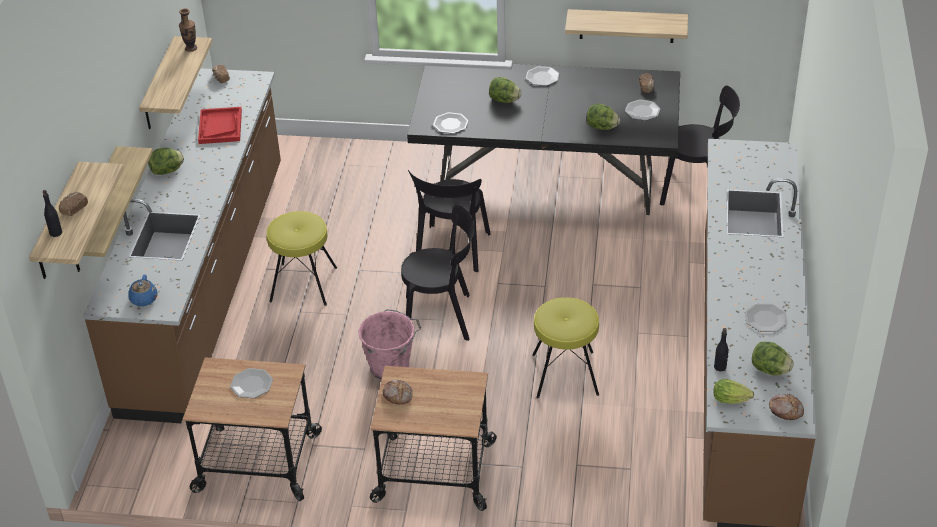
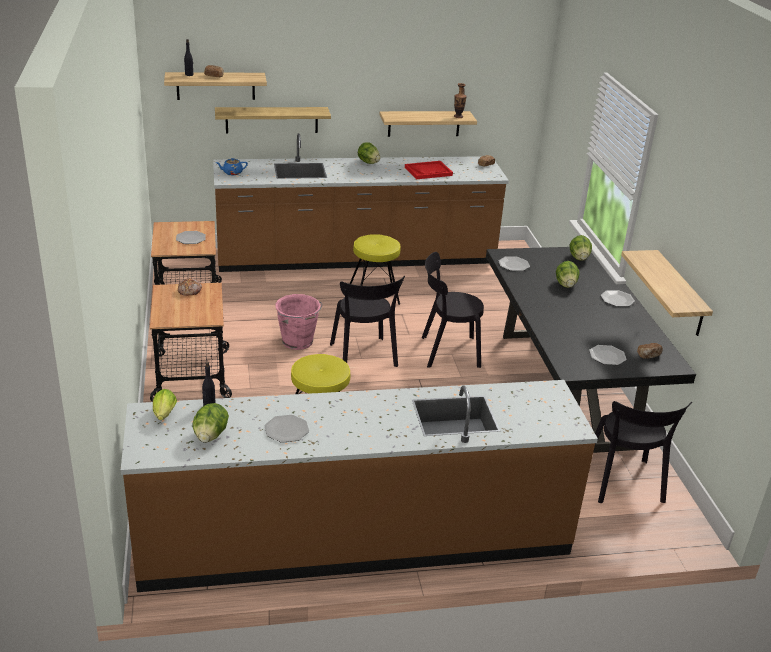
camera: 70 degrees right, 10 degrees down
(602, 127) = (563, 336): lettuce -> lettuce (579, 258)
(785, 410) = (153, 448): bread -> none

